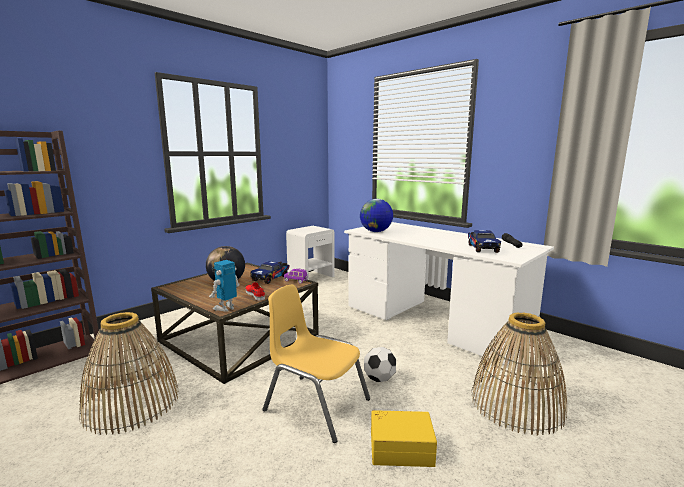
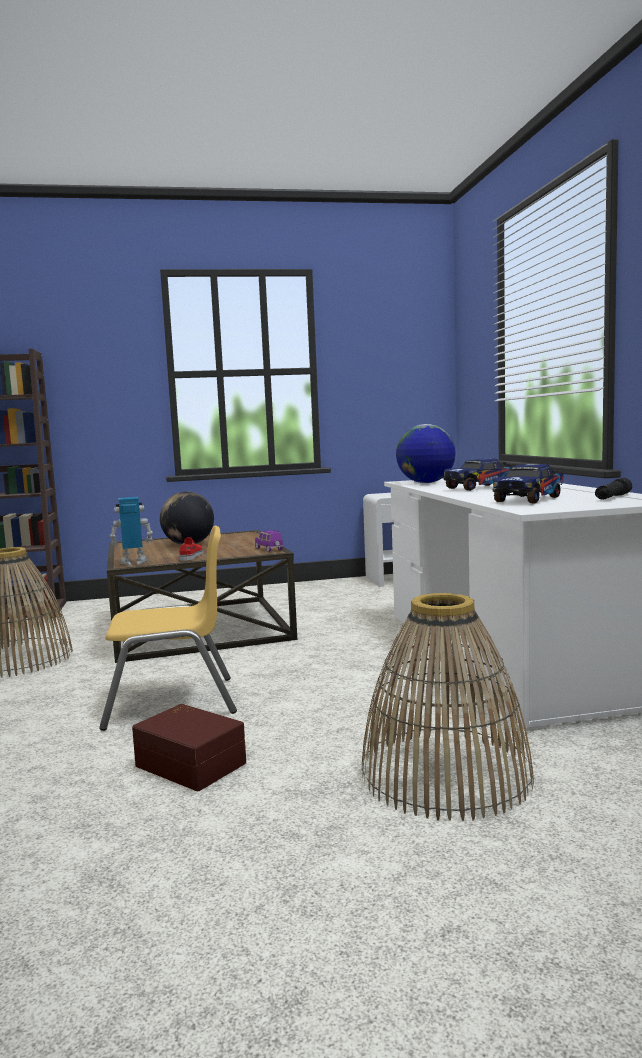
camera: 35 degrees right, 5 degrees down
(271, 278) = (247, 544): toy truck -> toy truck (483, 488)
(316, 405) = (171, 702): yellow chair -> yellow chair turned 105 degrees clockwise
(379, 379) = (291, 698): football -> none
(401, 447) = (192, 763): yellow storage box -> brown storage box

